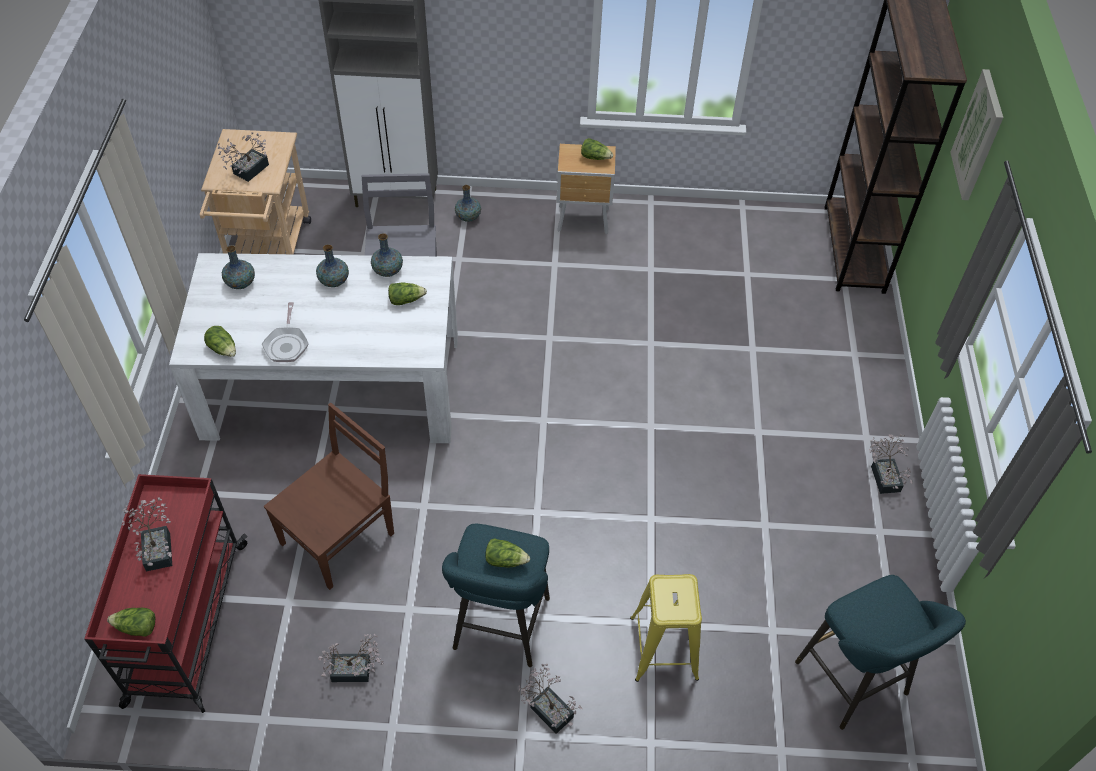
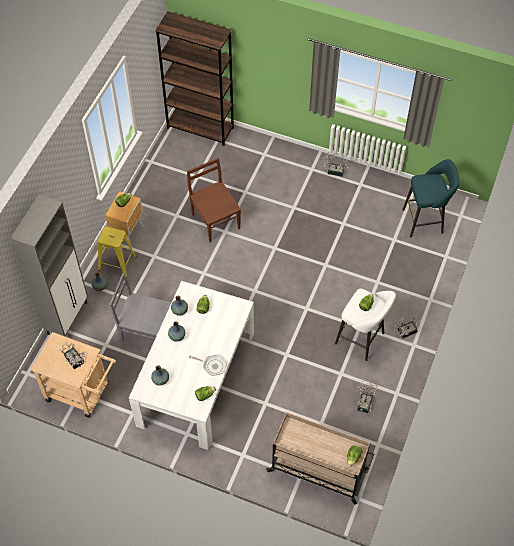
camera: 70 degrees left, 5 degrees up
(158, 547) = (313, 443): potted plant -> none
(186, 624) = (319, 471): red cart -> beige cart
(340, 537) = (292, 394): brown chair -> brown chair (215, 220)
(500, 629) = (362, 340): turquoise stool -> white stool
(664, 648) = (390, 281): yellow stool -> yellow stool (117, 263)
(978, 136) = (257, 41): picture -> none

